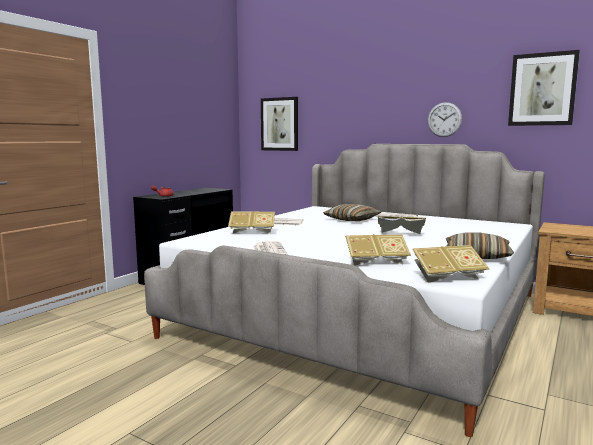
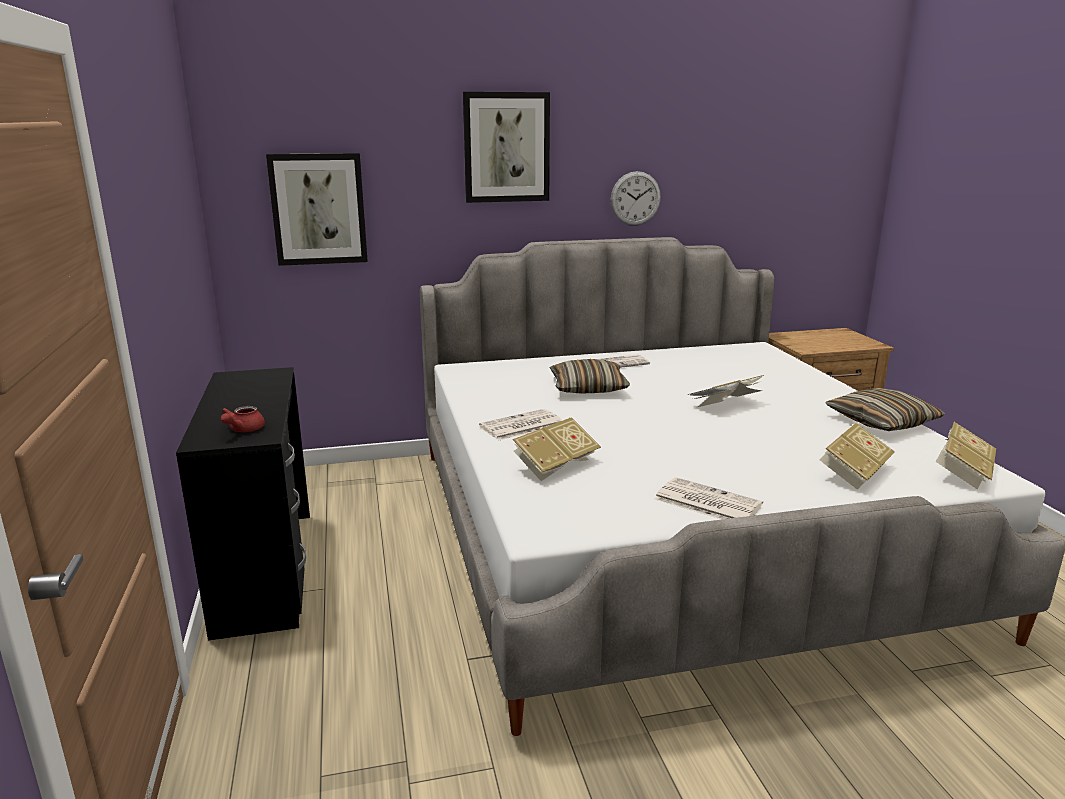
camera: 45 degrees left, 10 degrees up
(542, 89) = (760, 156): picture -> picture (506, 147)

